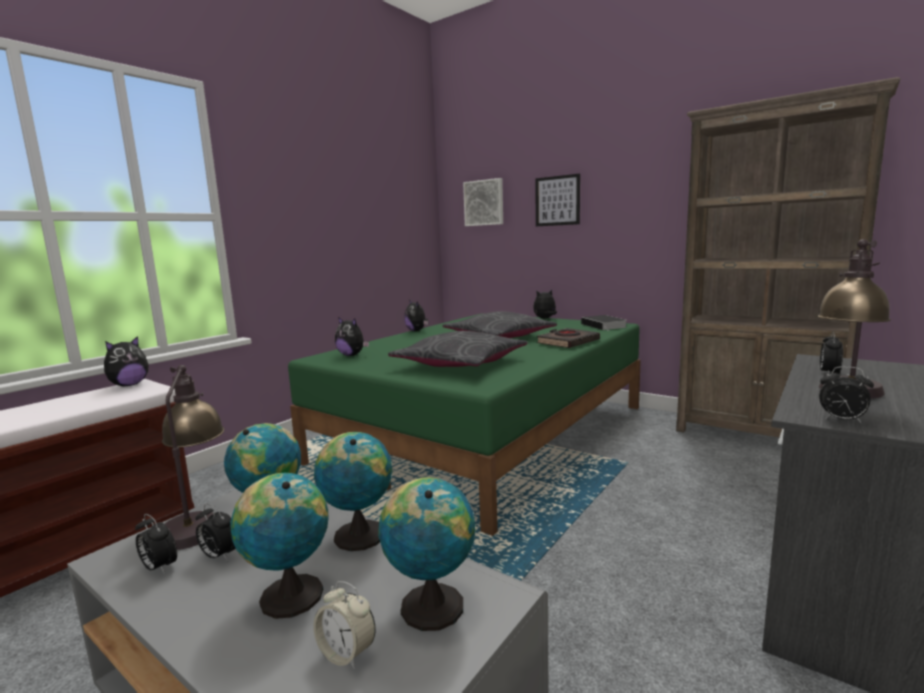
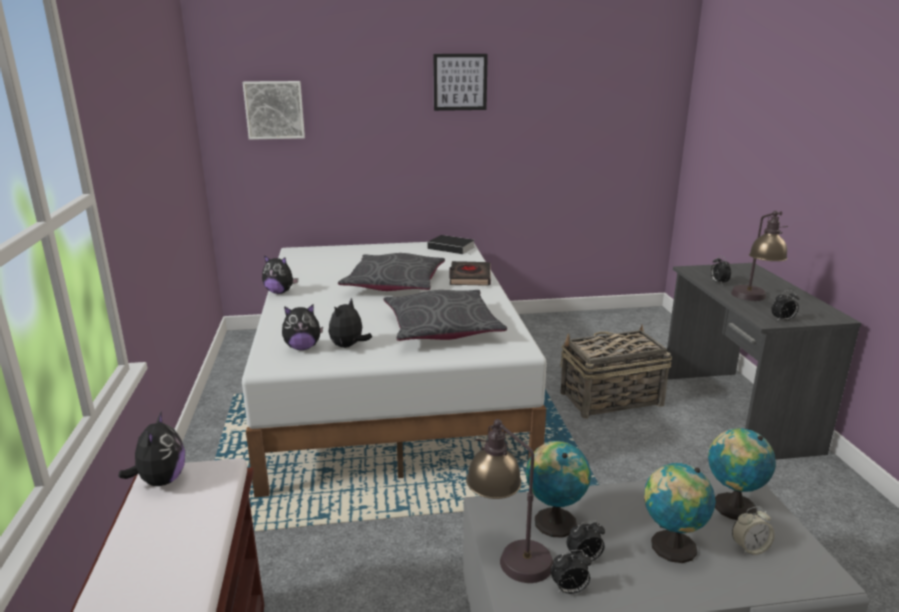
camera: 45 degrees left, 10 degrees up
(358, 534) = (623, 496): globe -> none
(487, 433) = (391, 386): green bed -> white bed
(545, 318) = (376, 246): plush toy -> plush toy (348, 346)
(557, 201) = (376, 113): picture -> picture (460, 82)
(676, 509) = (610, 399): none -> basket
(758, 436) = (579, 320): brown bookcase -> none

